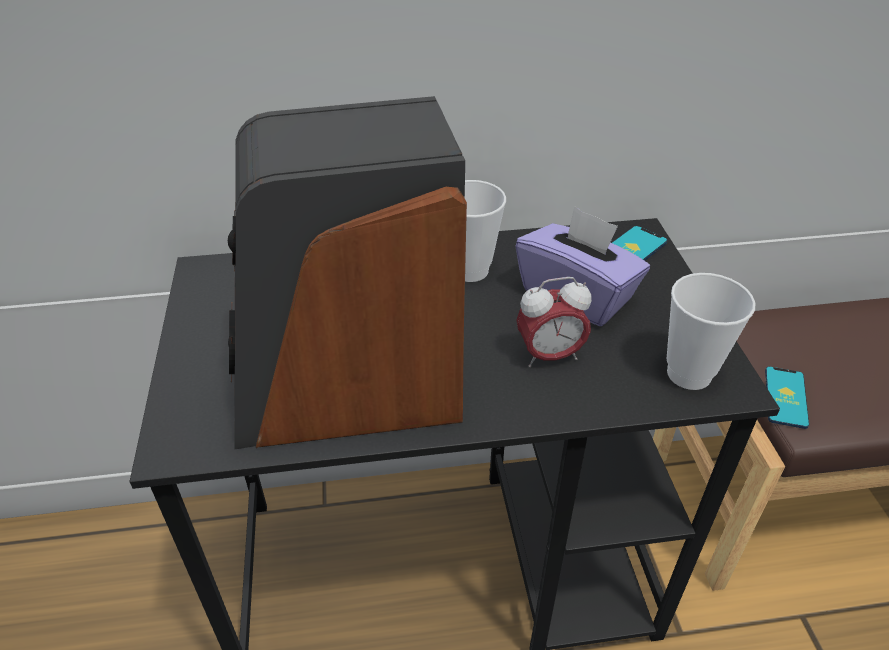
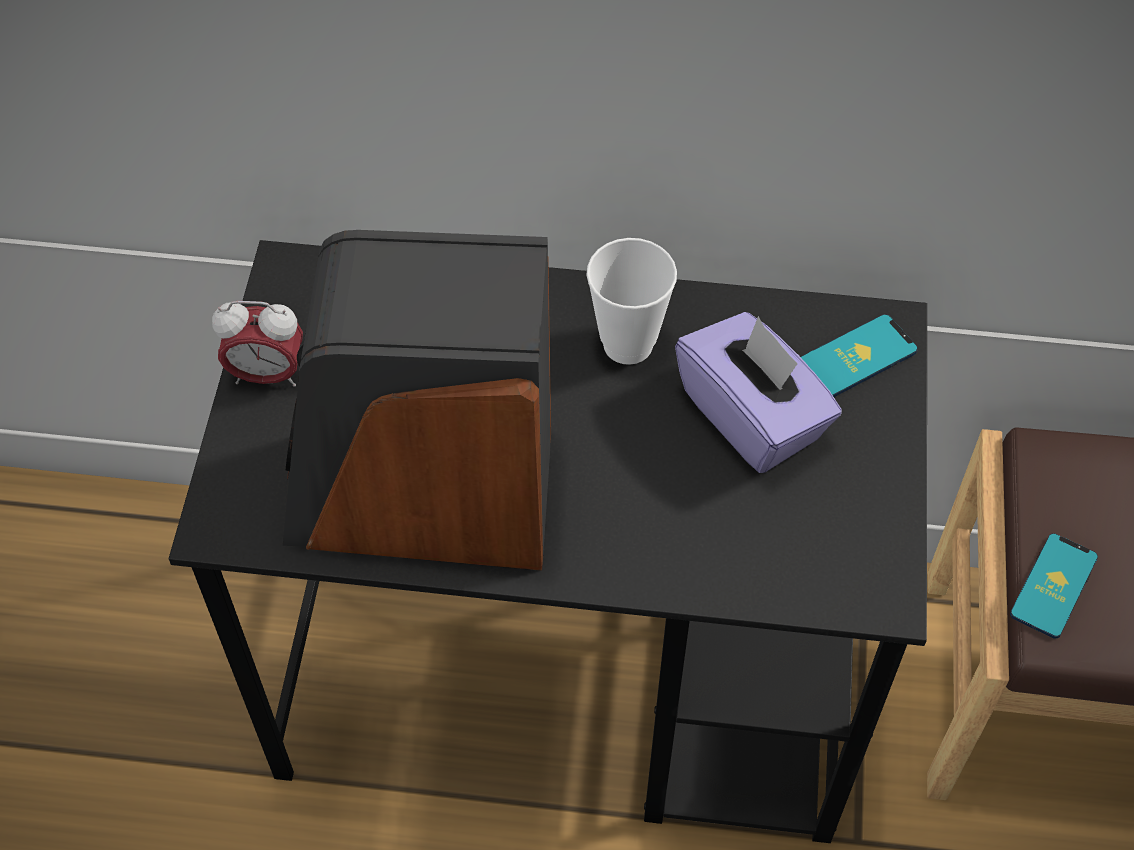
camera: 15 degrees right, 15 degrees up
(549, 356) = (678, 502): alarm clock -> alarm clock (267, 374)
(689, 374) = (839, 568): cup -> none

